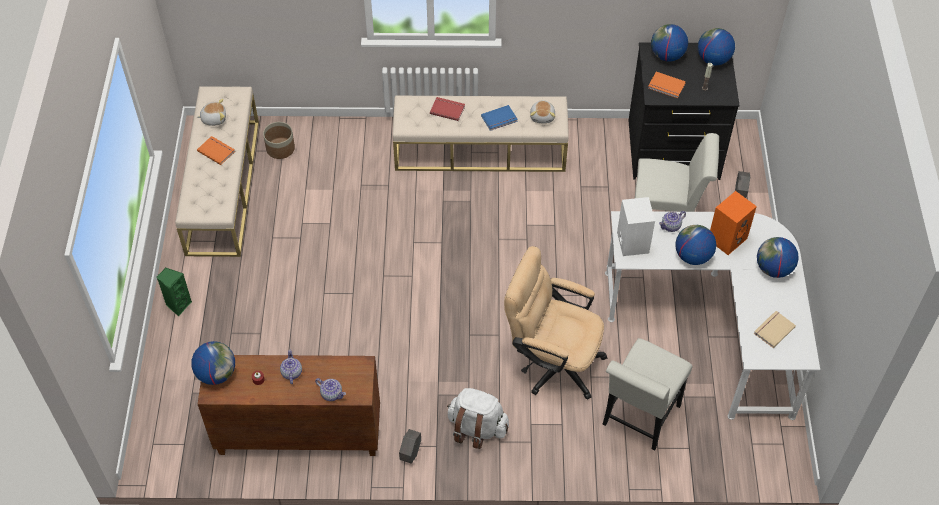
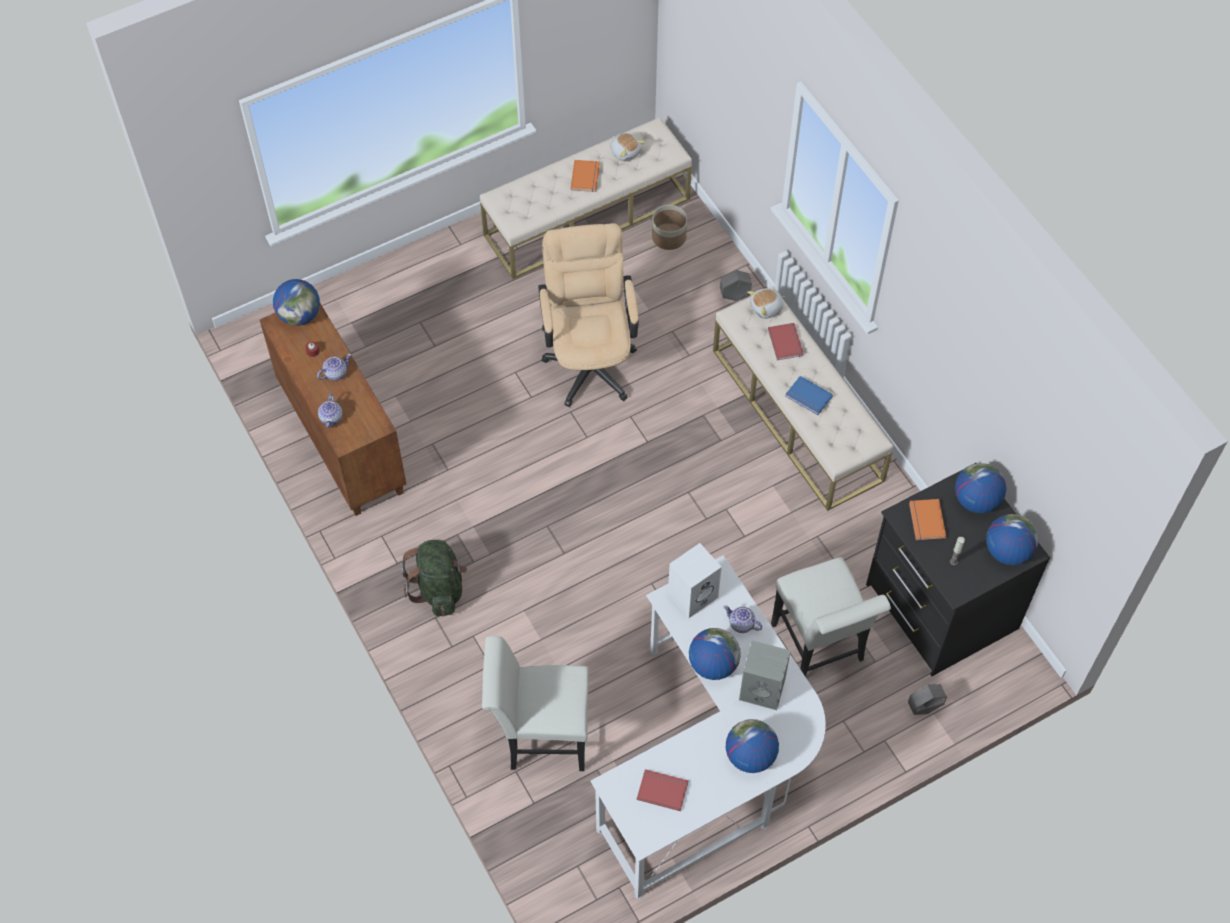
camera: 60 degrees right, 5 degrees up
(178, 304) = (424, 262): green speaker -> none
(410, 454) = (375, 545): grey planter -> grey planter (734, 295)
(476, 428) = (439, 588): white backpack -> green backpack
(542, 116) = (843, 436): plush toy -> plush toy (766, 308)
(552, 361) = (562, 619): beige office chair -> beige office chair (590, 358)
(727, 238) = (763, 689): orange speaker -> grey speaker
(773, 329) = (662, 789): beige book -> red book

